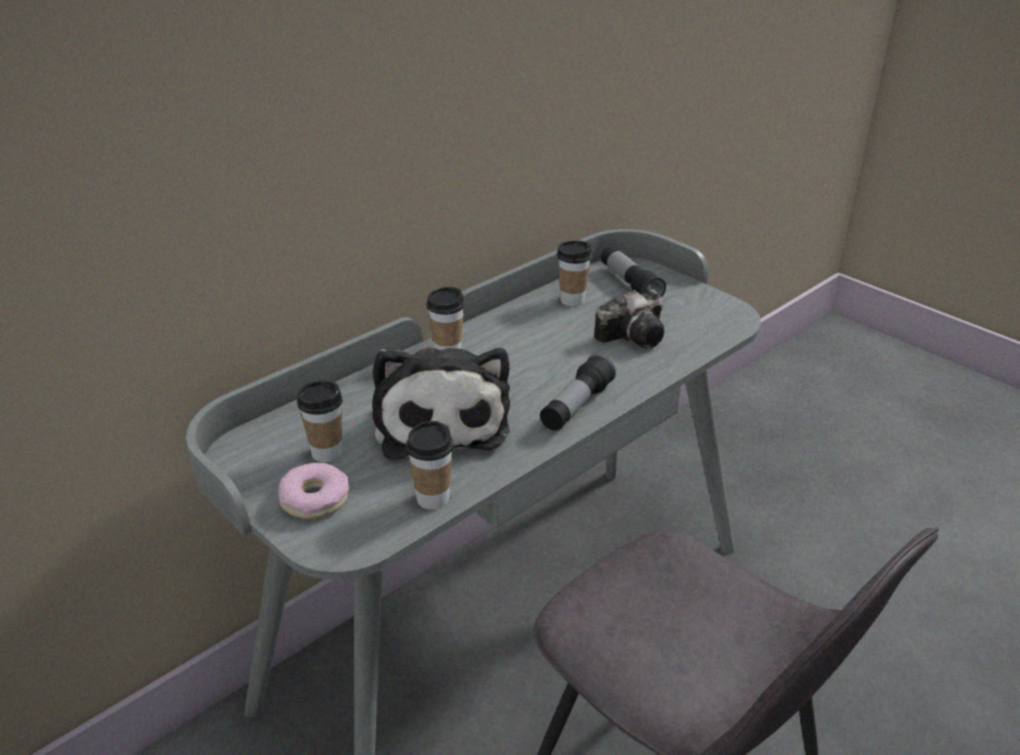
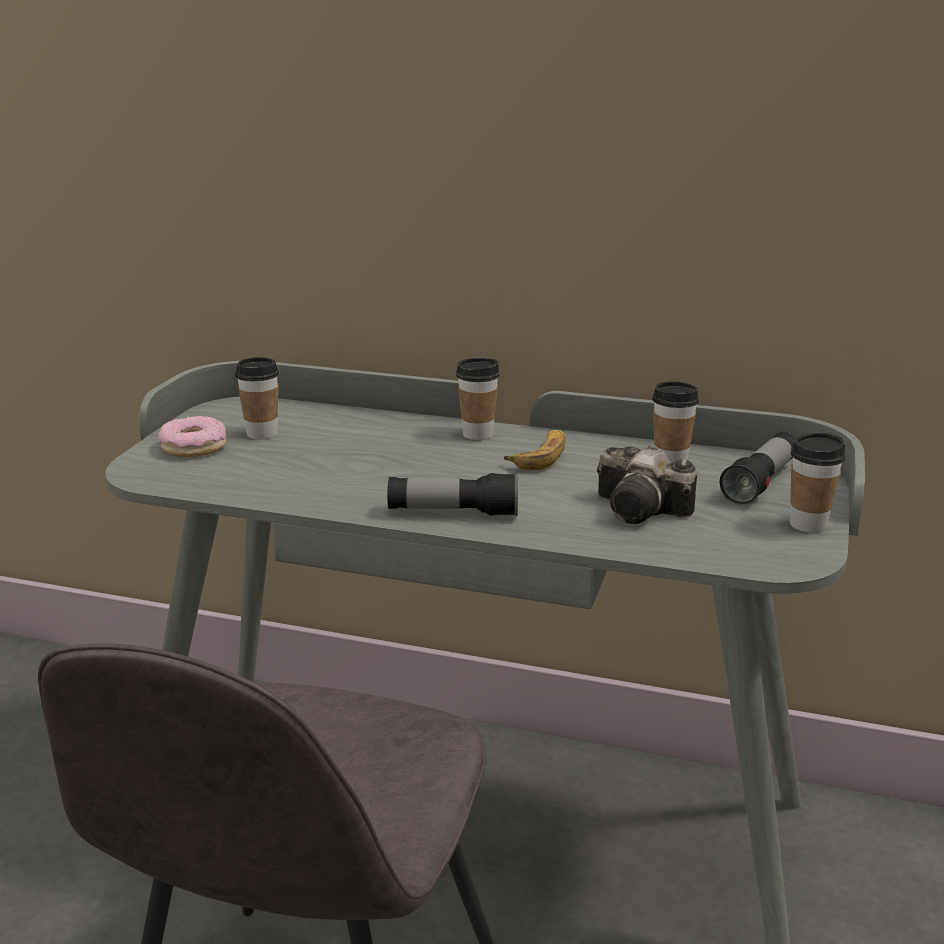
camera: 60 degrees right, 10 degrees down
(433, 499) = (232, 488): cup -> cup (808, 524)
(440, 420) = (357, 461): plush toy -> none
(514, 341) = (540, 456): none -> banana

